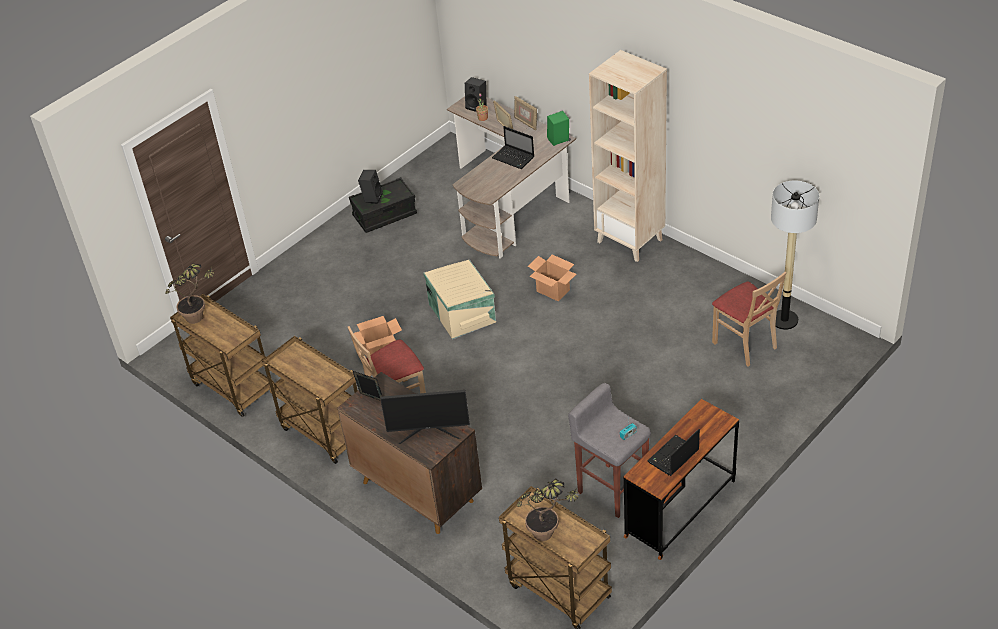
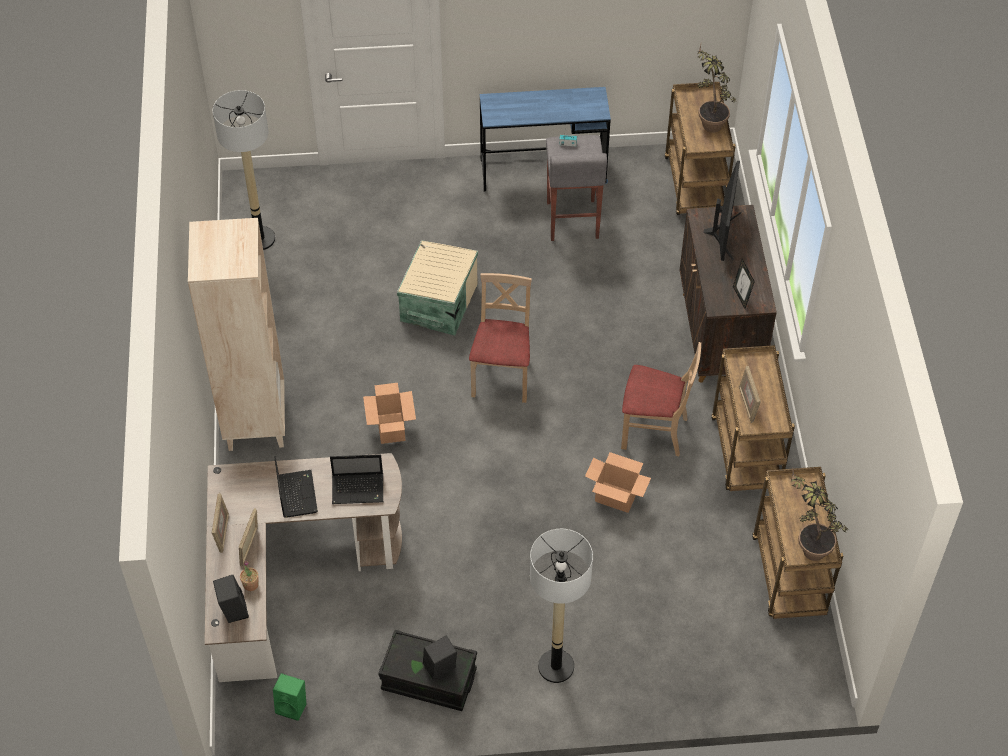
camera: 140 degrees left, 10 degrees up
(309, 362) = (747, 404): none -> picture frame
(325, 262) = (555, 666): none -> floor lamp
(429, 431) = (723, 233): monitor -> monitor turned 60 degrees clockwise
(462, 312) = (495, 476): beige storage box -> beige storage box (437, 303)
(558, 141) = (229, 475): green speaker -> green speaker (293, 706)
(673, 457) = (560, 104): laptop -> laptop (359, 489)
(680, 509) = (543, 171): brown desk -> blue desk
(745, 344) = (318, 245): beige chair -> beige chair (502, 377)

